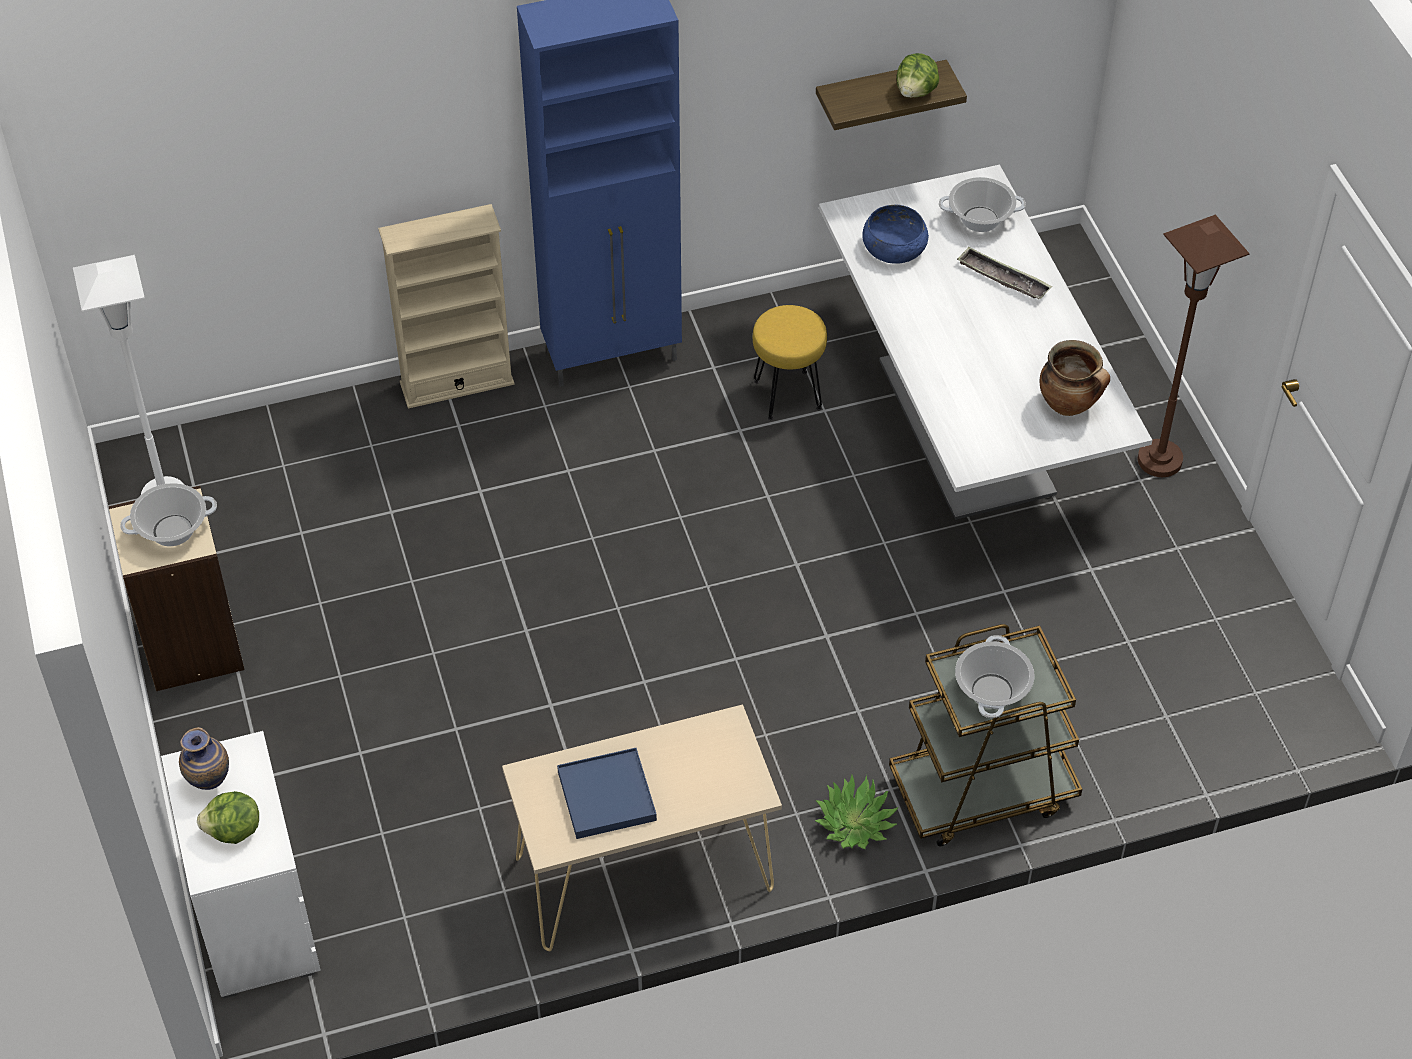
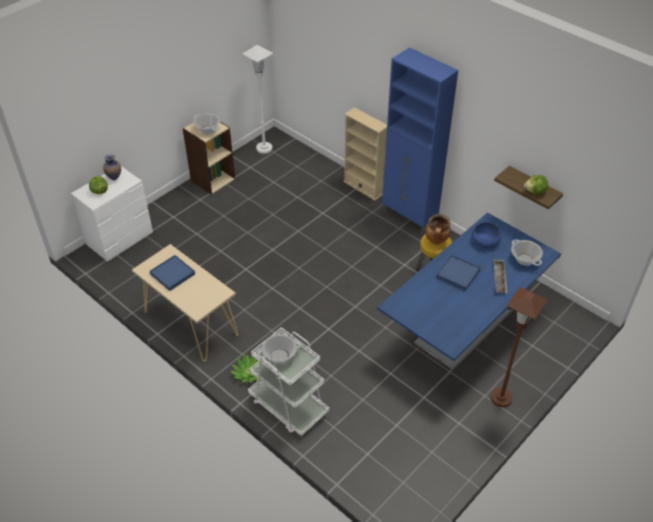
camera: 60 degrees right, 5 degrees down
(952, 329) = (458, 274): none -> blue tray
(965, 427) = (462, 328): white dining table -> blue dining table
(982, 791) = (288, 406): brown cart -> white cart
(1069, 405) = (449, 325): cooking pot -> cooking pot (436, 241)

